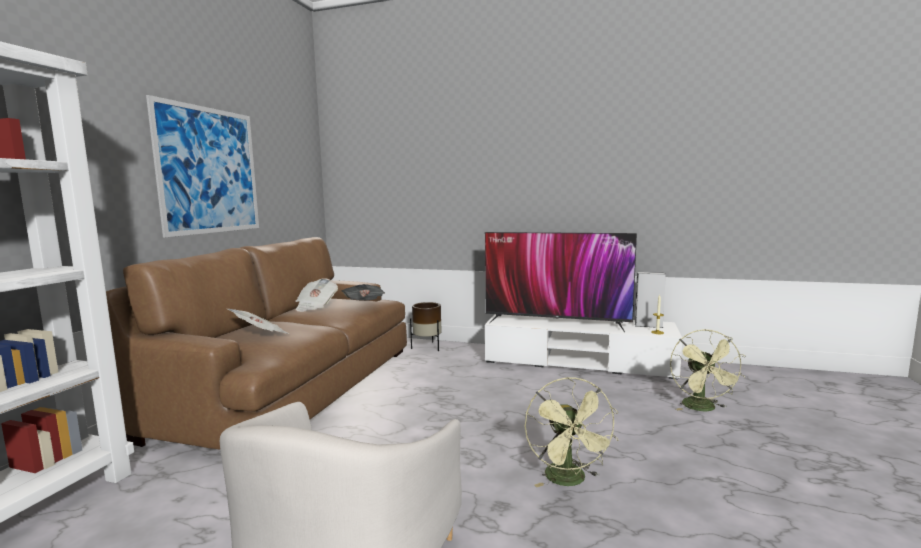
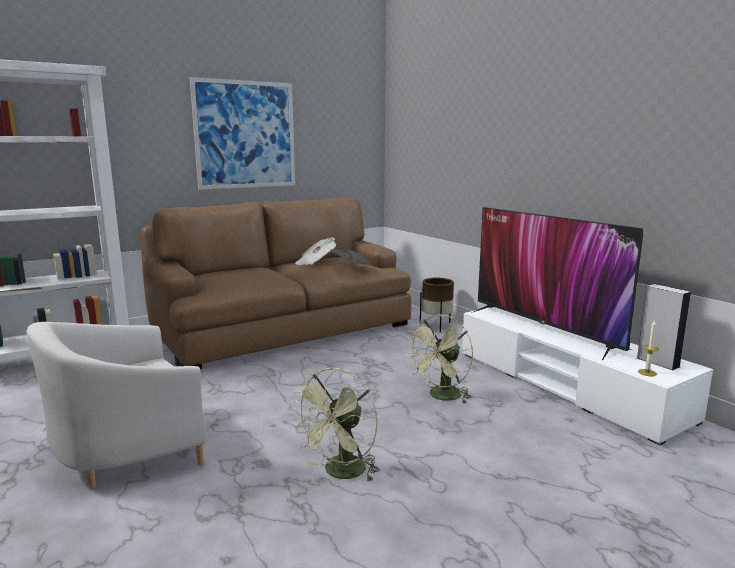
camera: 40 degrees right, 5 degrees up
(260, 336) = (231, 277): newspaper -> none
(703, 408) = (618, 484): green fan -> green fan (441, 397)

